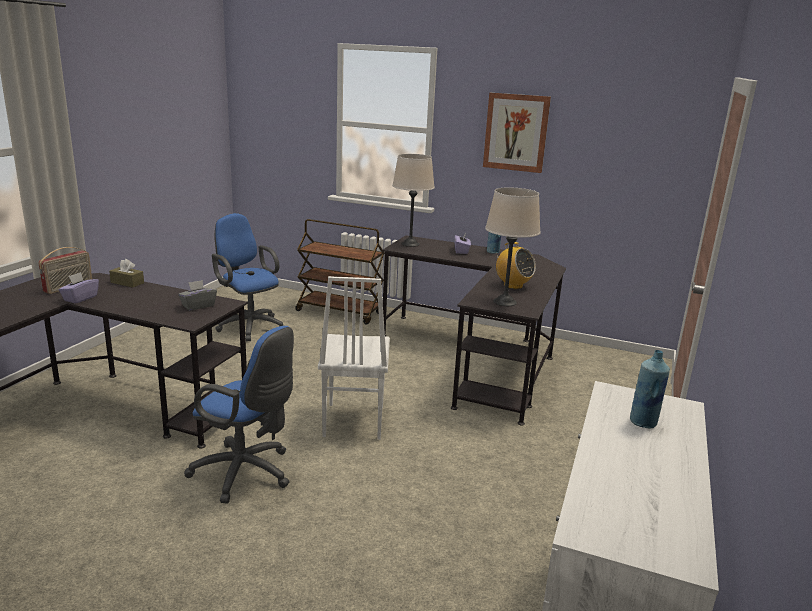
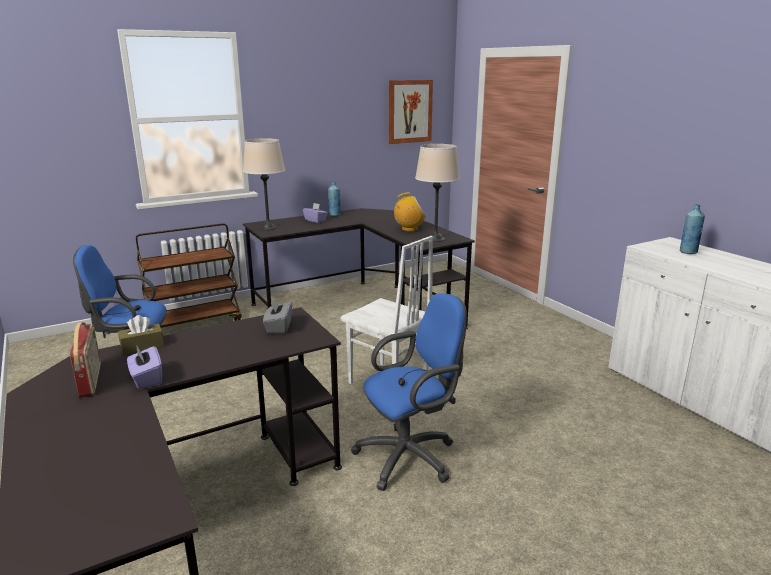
camera: 50 degrees left, 0 degrees up
(516, 132) = (320, 107): picture -> picture (409, 111)

